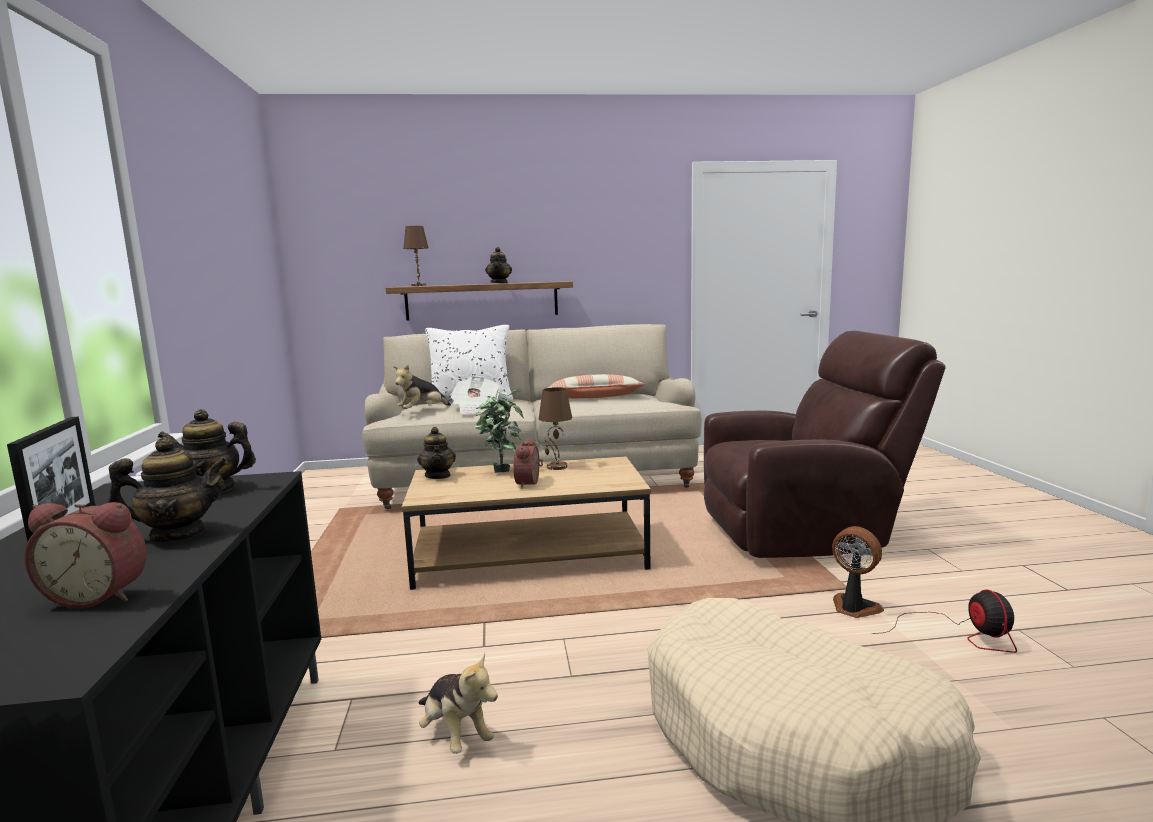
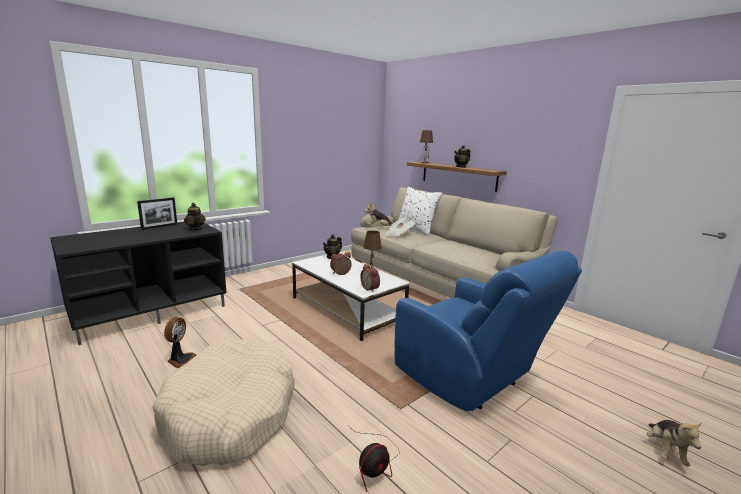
camera: 55 degrees right, 5 degrees up
(100, 595) = (110, 242): alarm clock -> alarm clock (371, 288)
(178, 534) = (154, 236): teapot -> none
(455, 734) = (204, 338): plush toy -> plush toy (665, 451)
(501, 470) = (352, 265): potted plant -> none
(529, 555) = (347, 310): brown coffee table -> white coffee table
(594, 398) = (463, 248): pillow -> none
(803, 533) = (470, 379): brown armchair -> blue armchair
(853, 608) = (375, 415): fan -> fan (180, 360)

